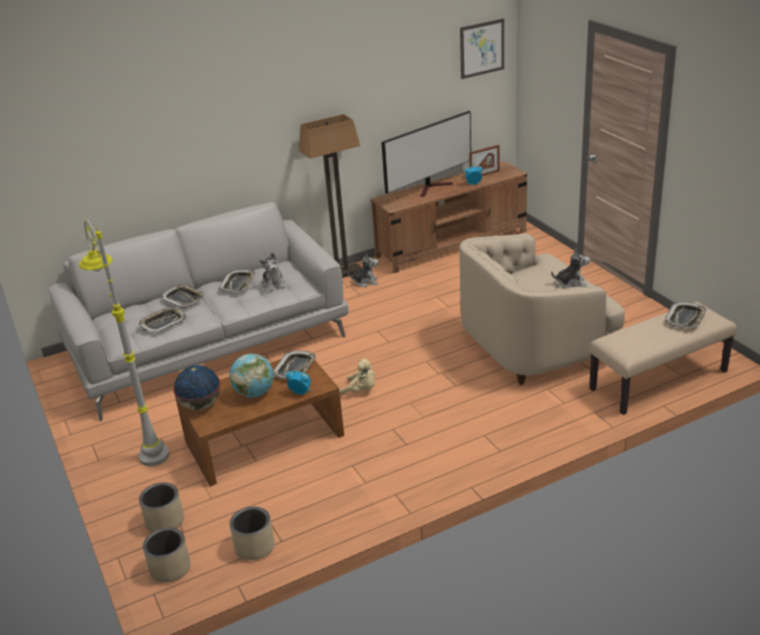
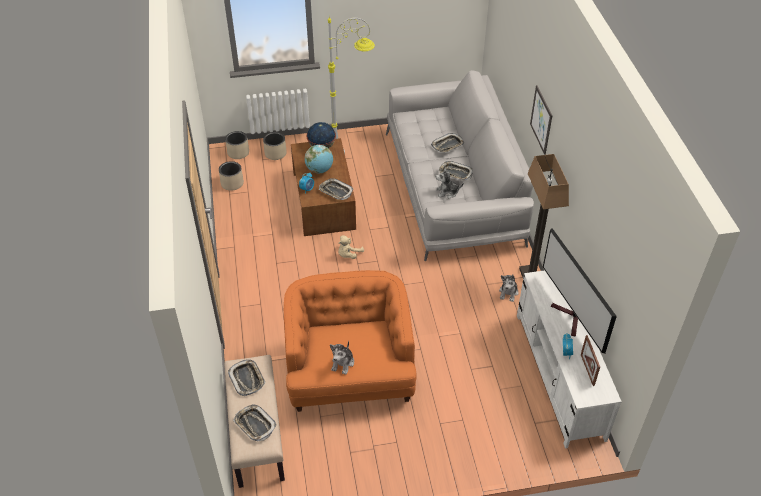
camera: 105 degrees right, 15 degrees up
(163, 323) = (420, 134): tray -> tray (247, 379)
(452, 244) = (559, 375): brown tv stand -> white tv stand
(482, 48) = (643, 287): picture -> picture (541, 119)
(535, 345) = (349, 372): beige armchair -> orange armchair

